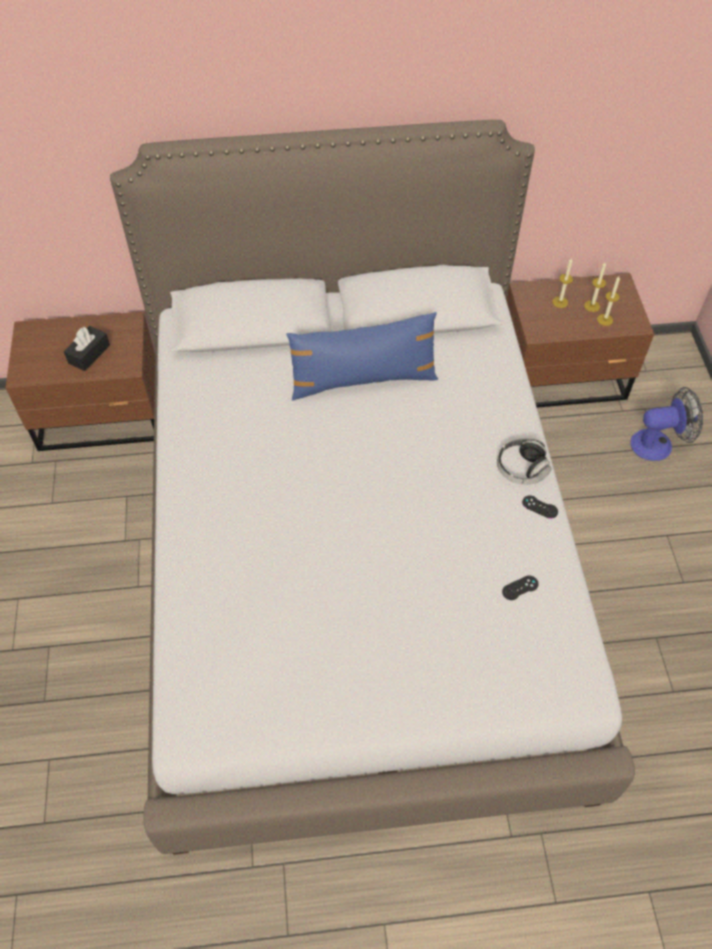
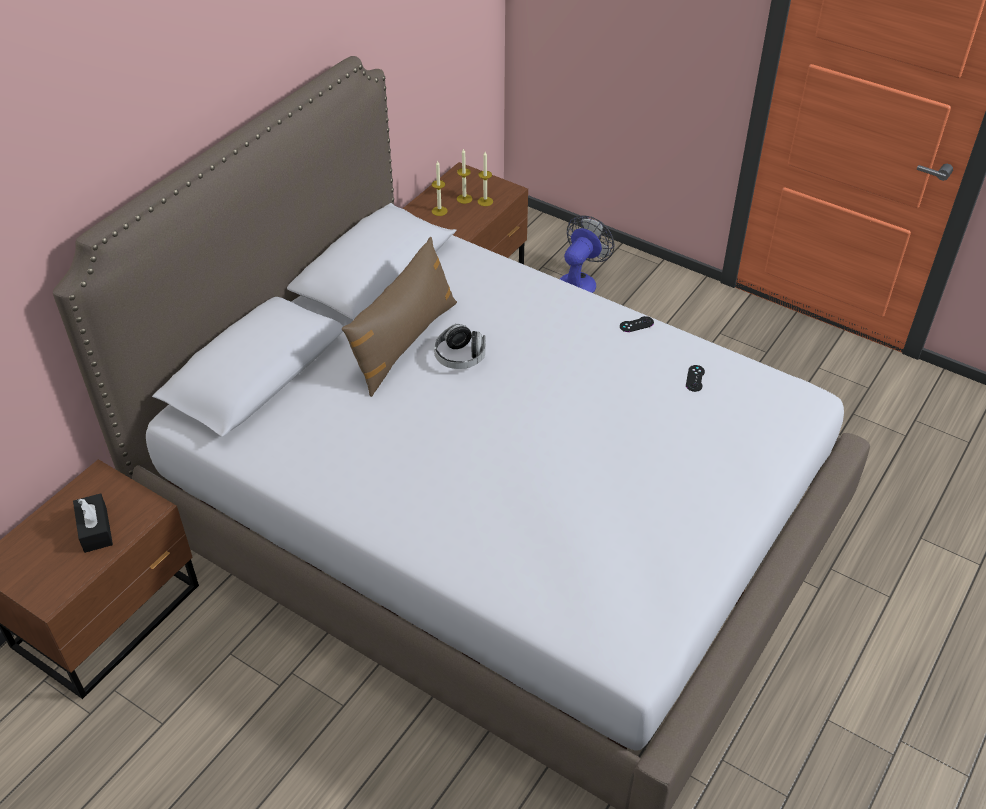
camera: 50 degrees left, 10 degrees down
(363, 380) = (403, 343): blue pillow -> brown pillow
(521, 469) = (592, 312): headphones -> headphones (460, 357)

